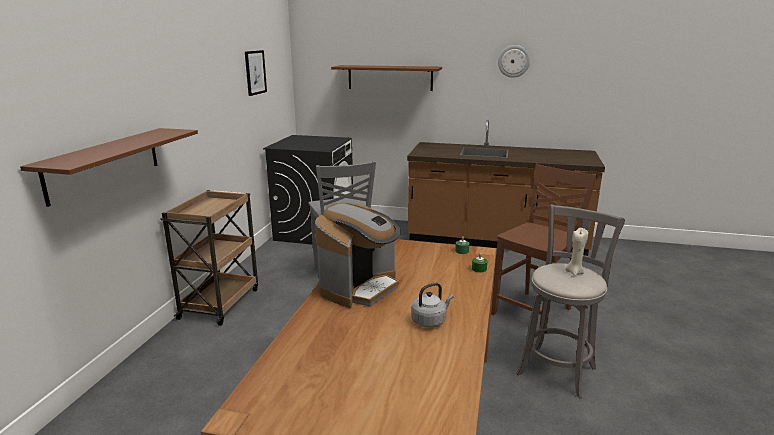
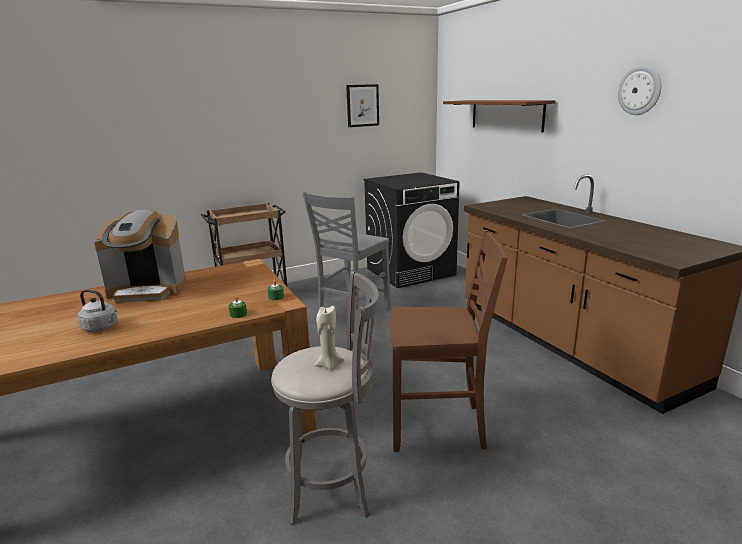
camera: 50 degrees right, 0 degrees up
(104, 164) = (150, 163): brown shelf -> none

